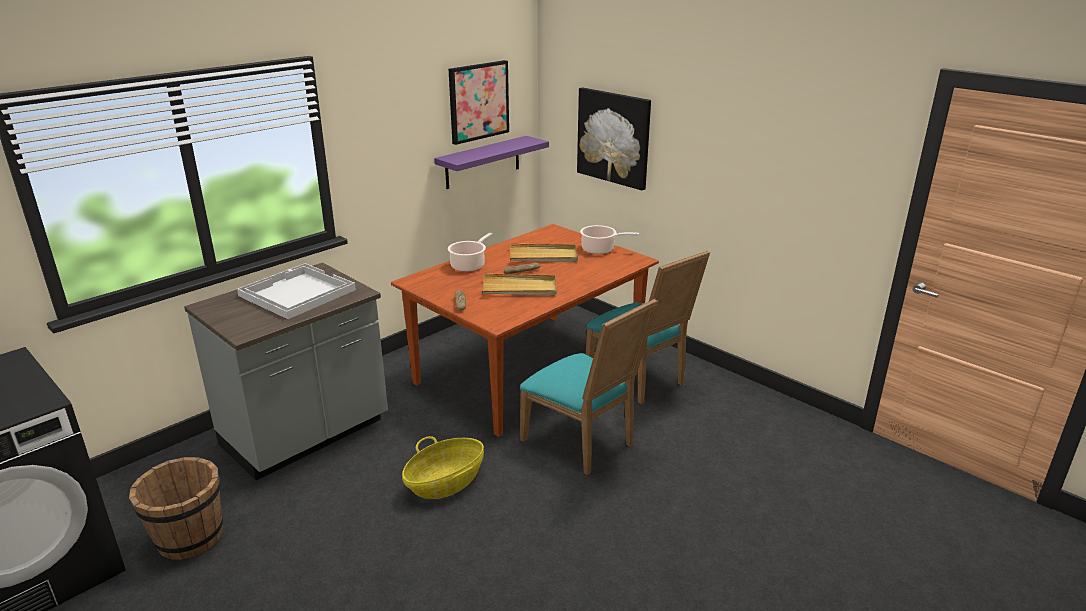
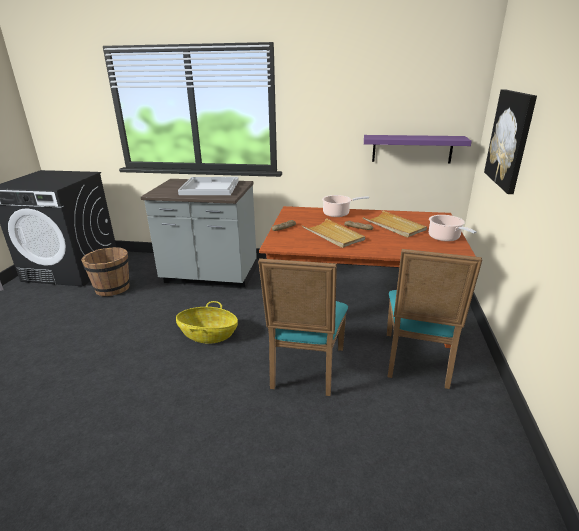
camera: 55 degrees right, 0 degrees up
(478, 101) = (415, 96): picture -> none

